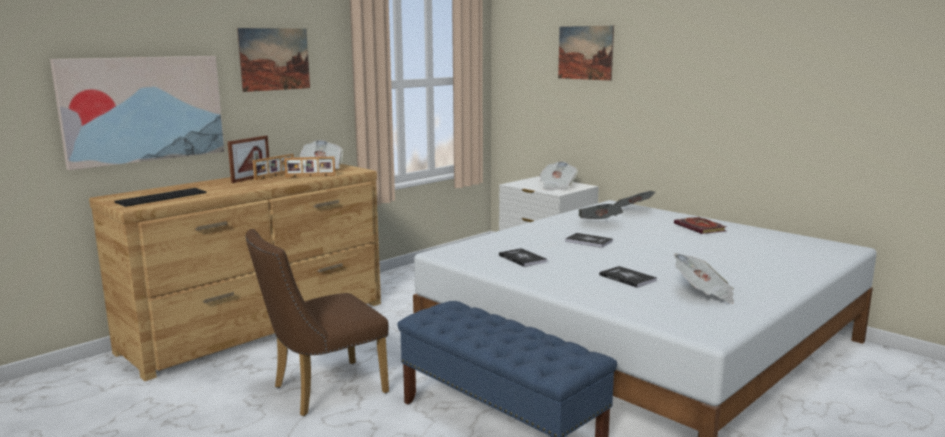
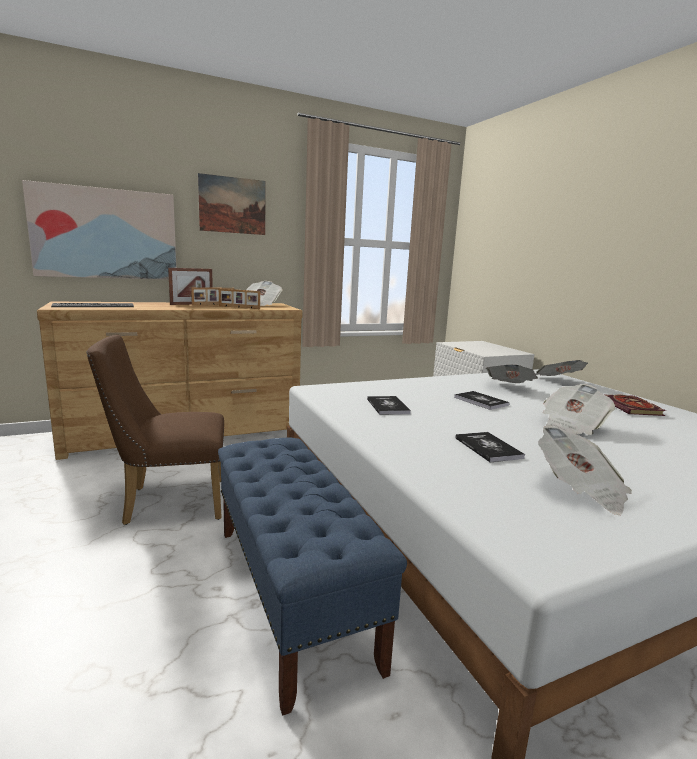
camera: 20 degrees right, 0 degrees up
(556, 187) = (489, 350): newspaper -> newspaper (571, 426)
(585, 53) = (537, 217): picture -> none

